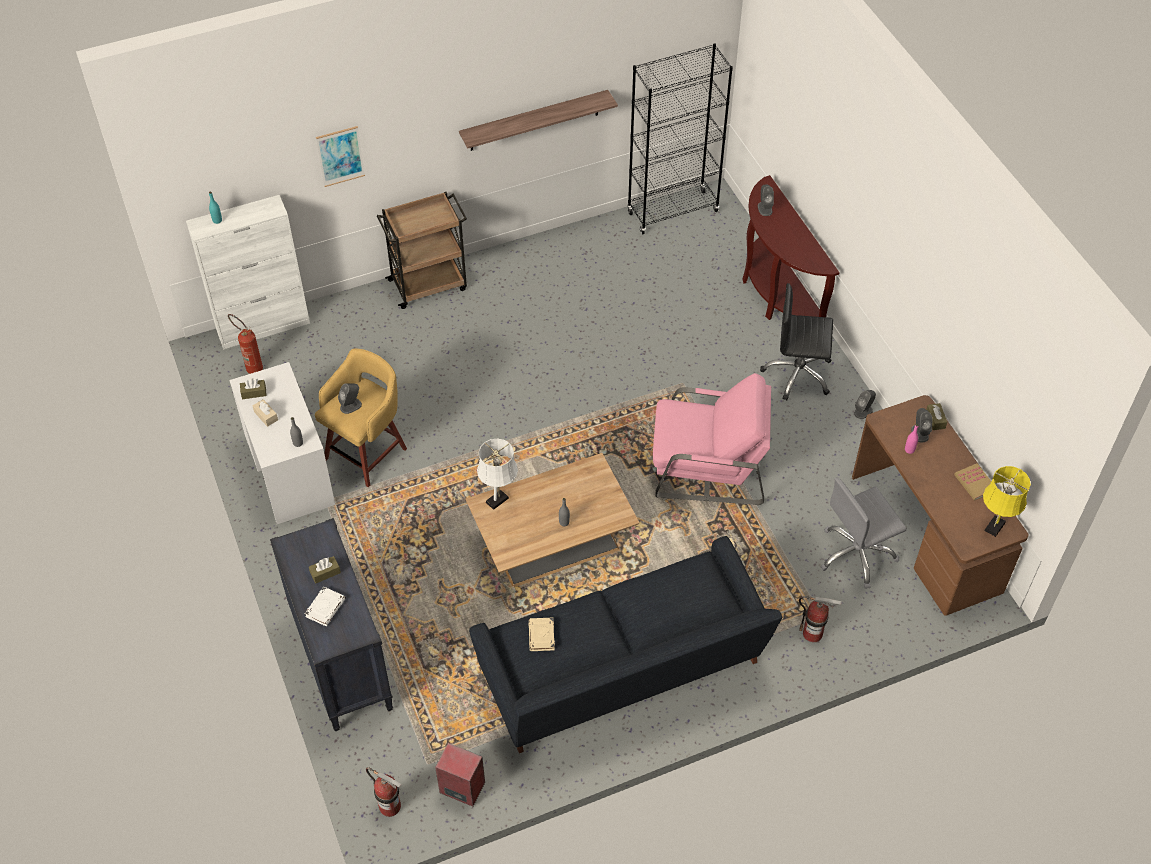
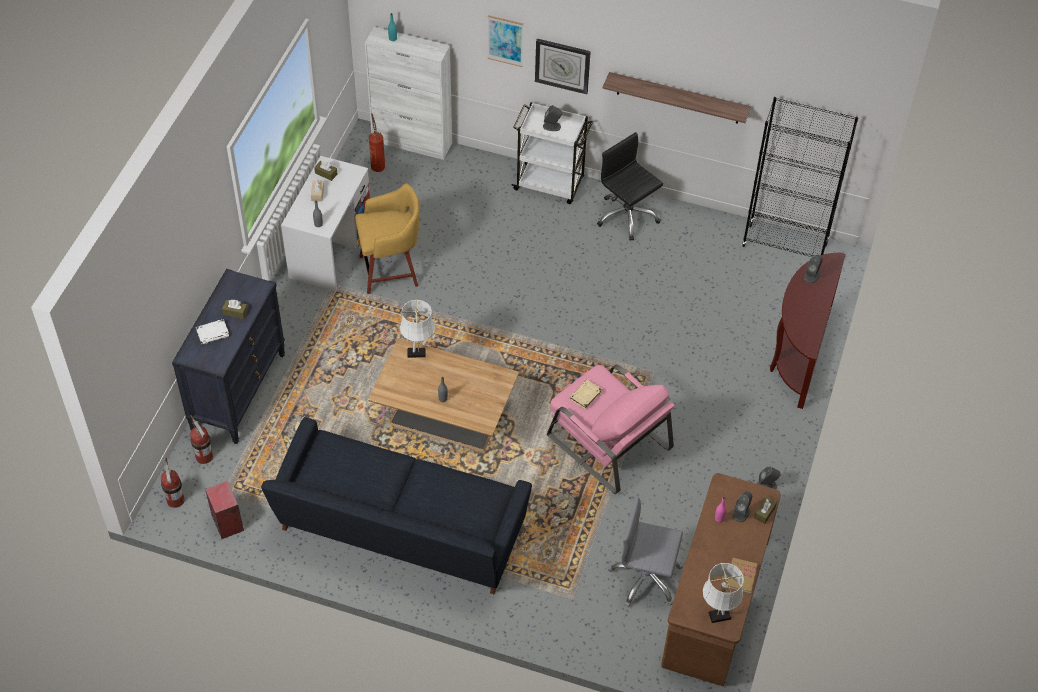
camera: 40 degrees right, 0 degrees up
(351, 406) = (380, 224): grey speaker -> grey speaker (552, 126)
(408, 150) = (562, 65): none -> wall clock
(429, 284) = (550, 184): brown cart -> white cart
(542, 636) = (343, 456): beige book -> beige book (585, 396)
(797, 374) = (747, 425): black office chair -> black office chair (627, 216)
(812, 633) = (553, 605): fire extinguisher -> fire extinguisher (204, 456)
(993, 528) = (717, 616): yellow table lamp -> white table lamp

